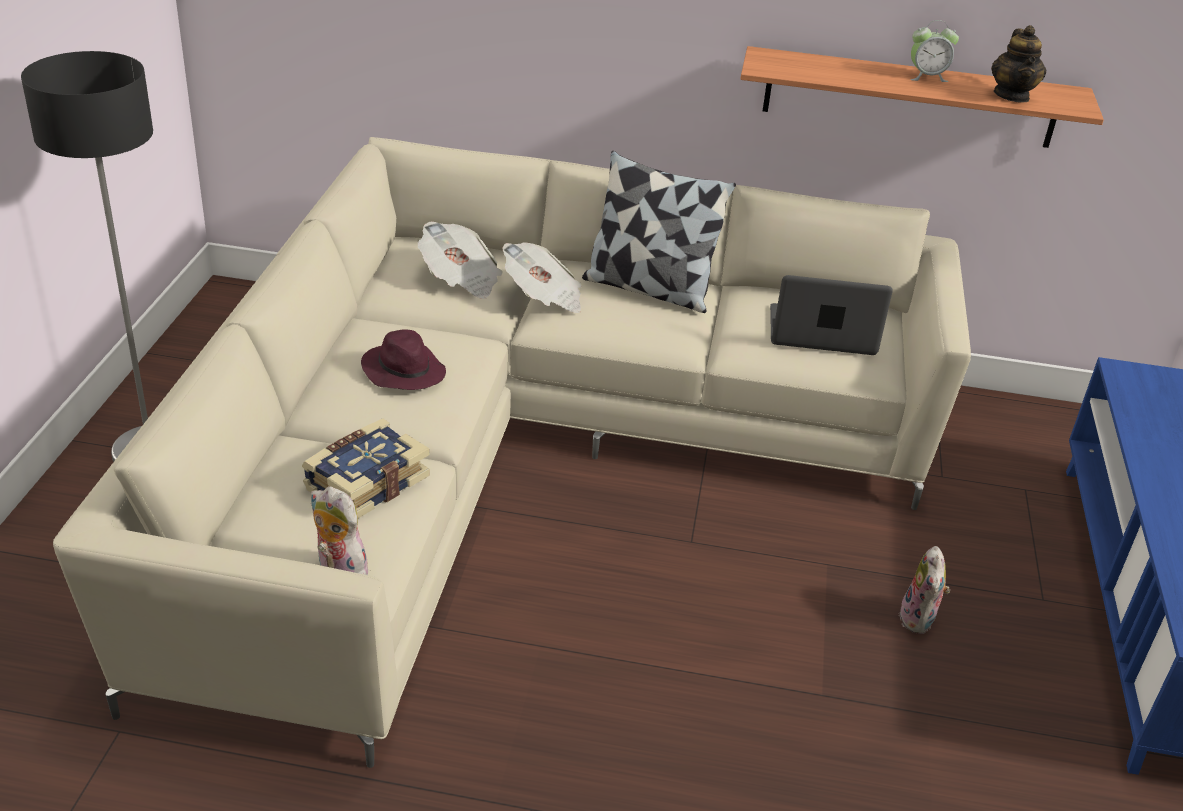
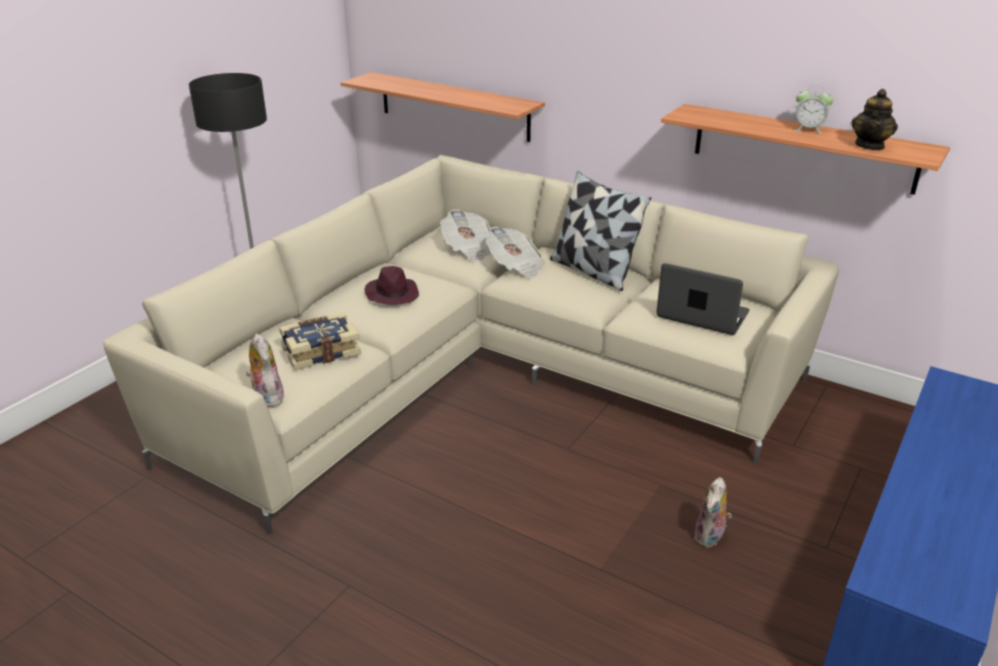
camera: 25 degrees right, 5 degrees down
(376, 60) = (454, 106): none -> shelf

